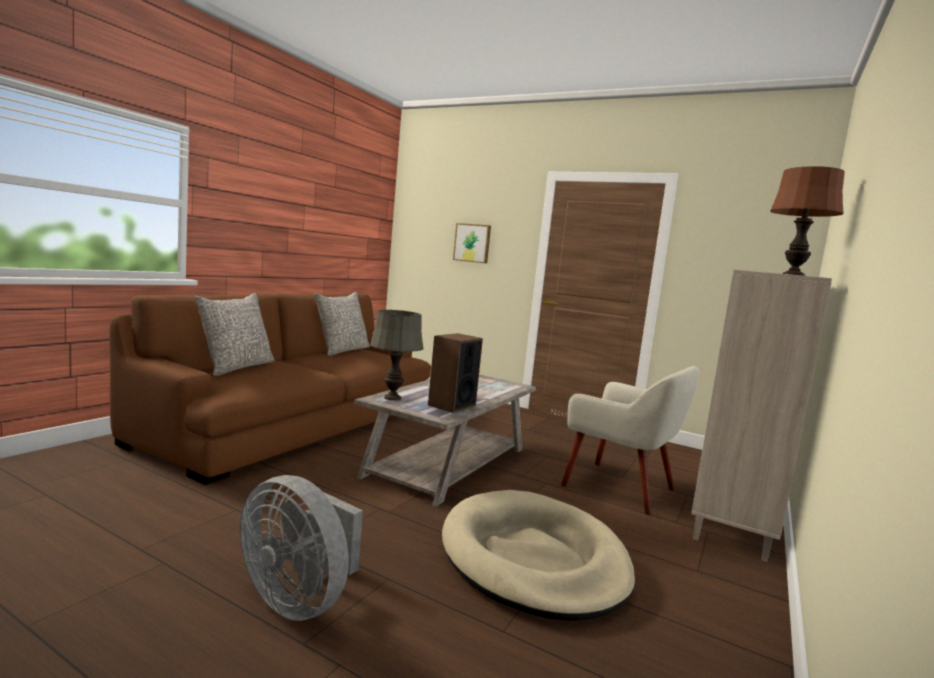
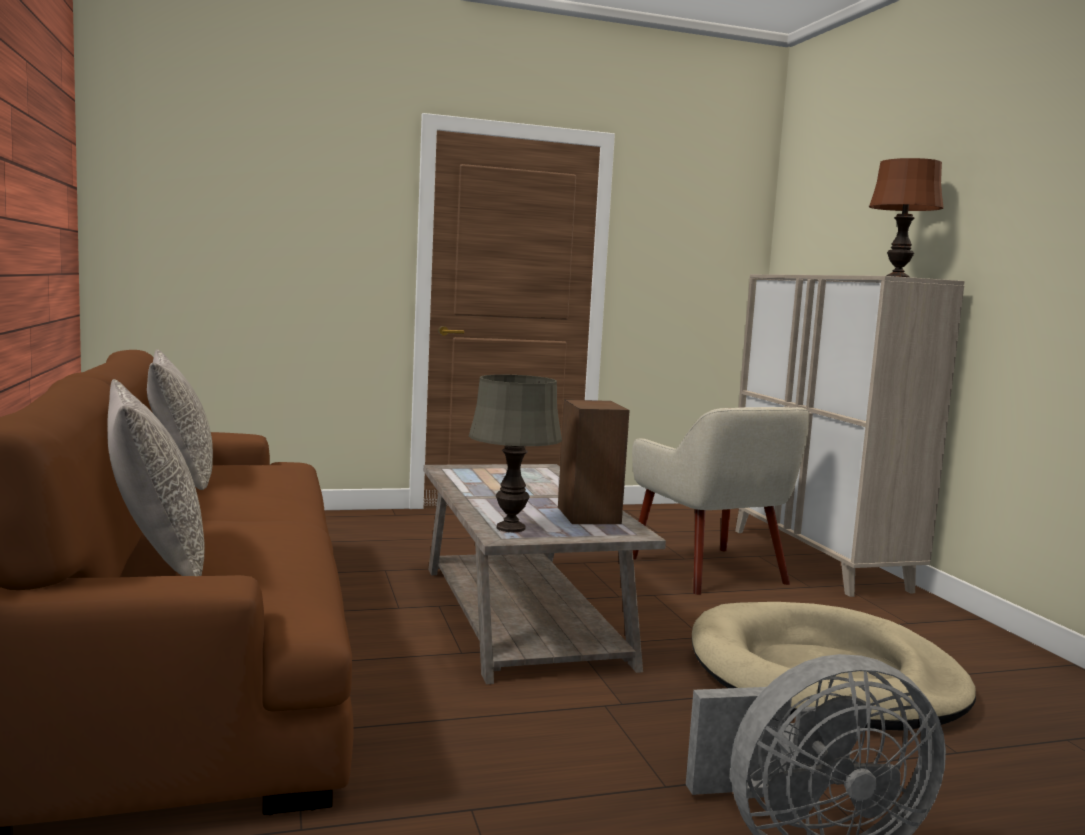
camera: 45 degrees left, 0 degrees up
(472, 243) = (286, 234): picture -> none
(621, 487) = (710, 571): beige armchair -> beige armchair turned 75 degrees clockwise

